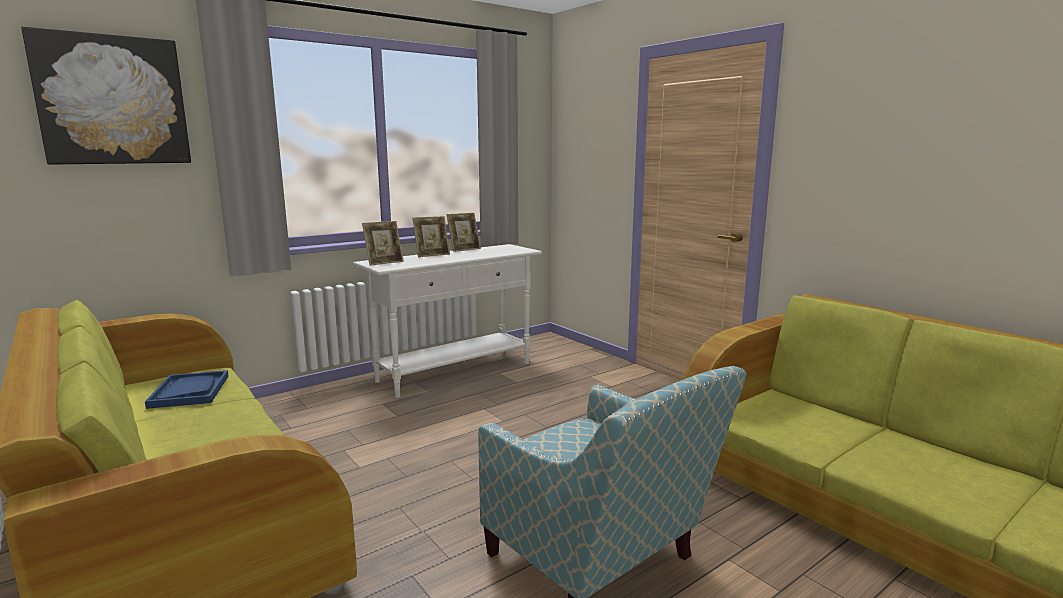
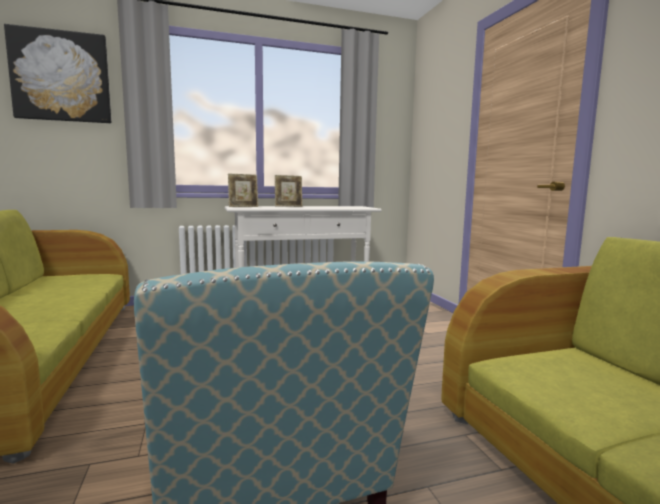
camera: 20 degrees right, 5 degrees down
(189, 391) = (71, 283): blue tray -> none
(464, 249) = (320, 206): picture frame -> none

